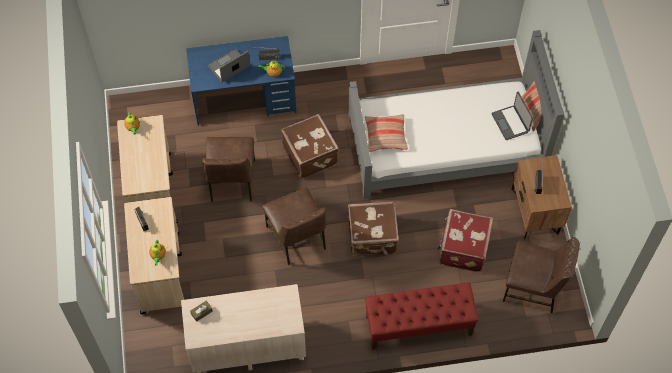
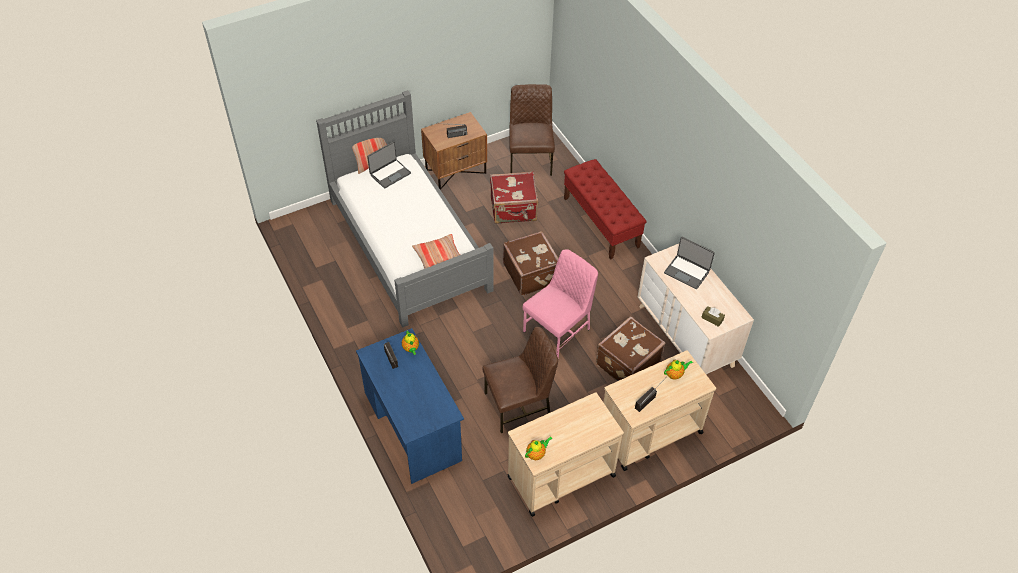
camera: 110 degrees left, 10 degrees down
(229, 67) = (417, 392): laptop -> laptop (687, 272)
(297, 238) = (558, 330): brown chair -> pink chair
(311, 154) = (459, 346): brown suitcase -> brown suitcase (626, 363)

